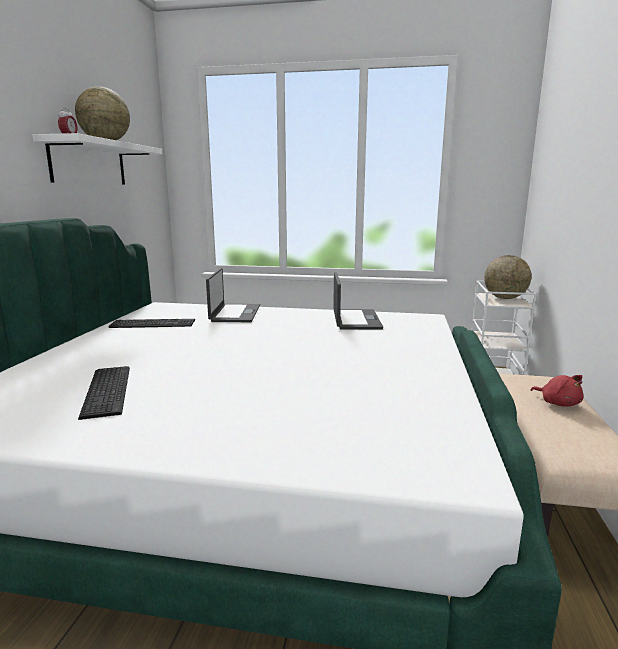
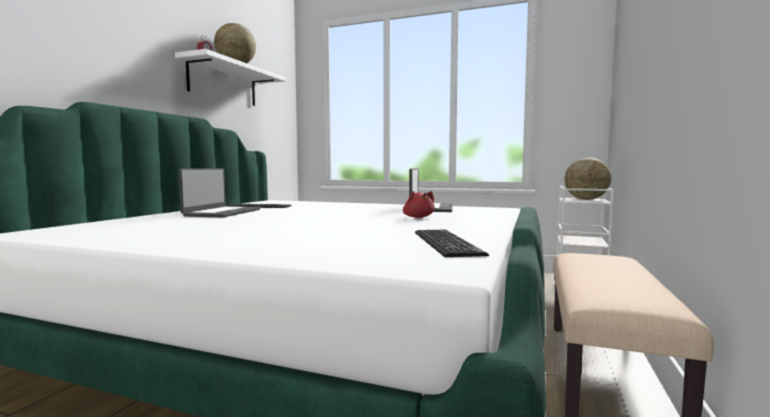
camera: 10 degrees right, 10 degrees down
(109, 390) = (181, 227): keyboard -> keyboard (448, 242)
(234, 313) = (328, 204): laptop -> laptop (222, 212)
(558, 403) = (613, 269): red plush toy -> red plush toy (418, 217)

